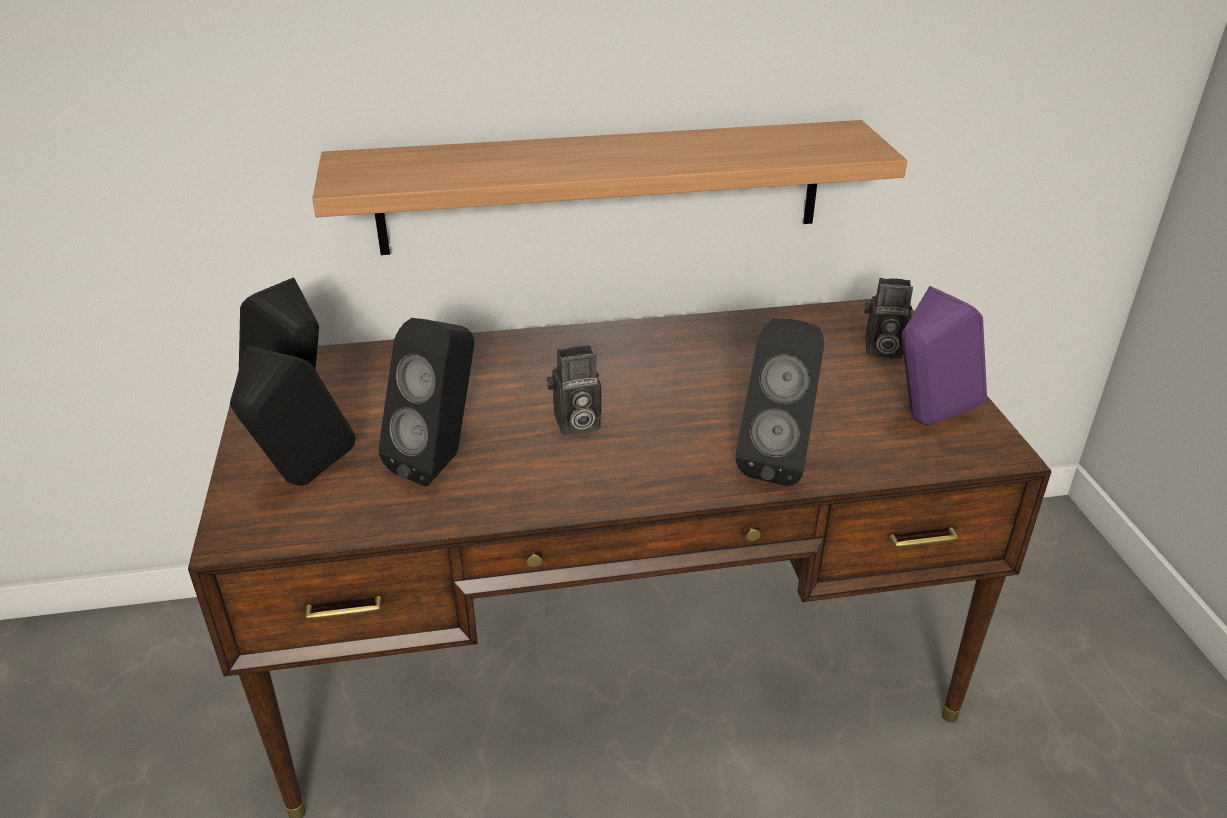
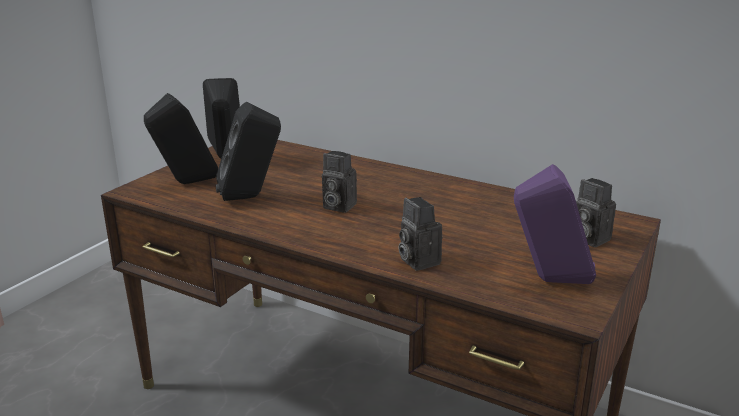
camera: 40 degrees right, 10 degrees down
(602, 187) = (441, 77): shelf -> none
(778, 461) = (417, 260): black speaker -> camera

